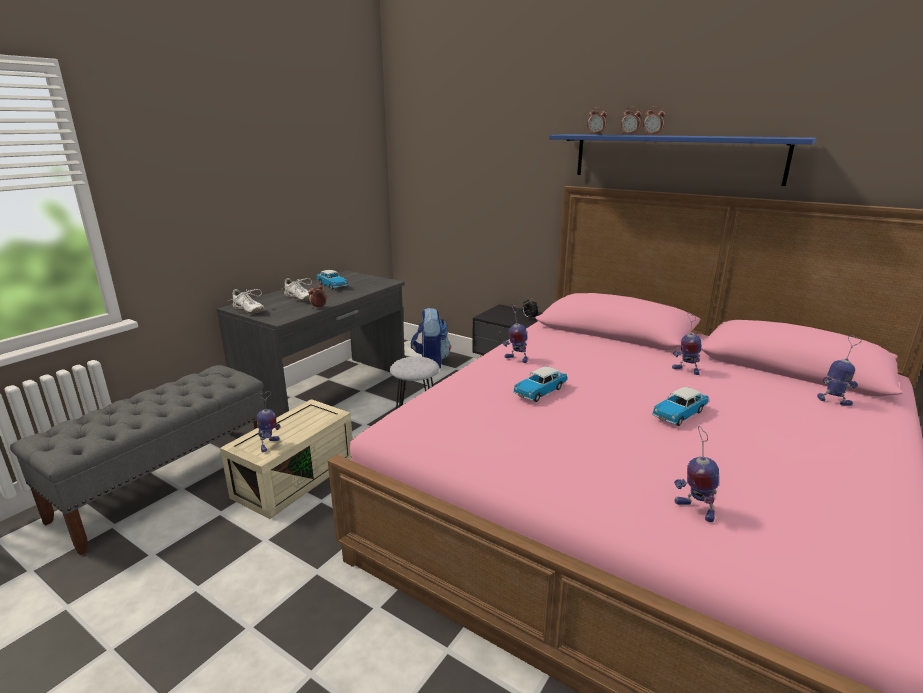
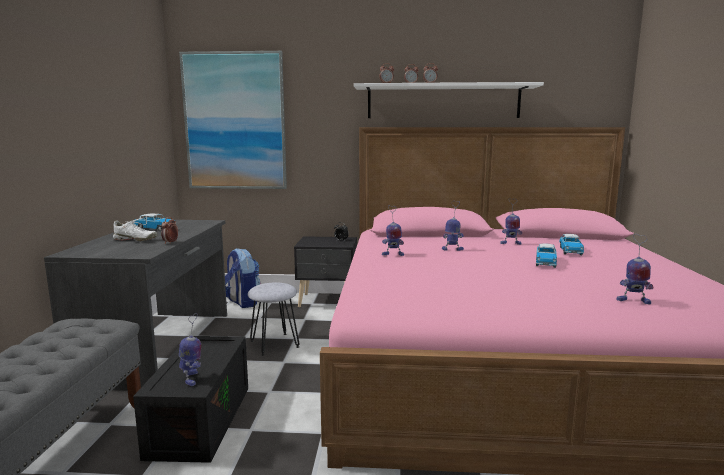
camera: 30 degrees left, 10 degrees down
(248, 310) = (90, 253): white shoe -> none
(295, 476) = (199, 419): beige storage box -> black storage box
(441, 171) = (235, 121): none -> picture
(540, 391) = (443, 267): toy car -> toy car (570, 251)
(675, 158) = (443, 102): blue shelf -> white shelf
(834, 401) = (606, 244): toy robot -> toy robot (452, 249)

